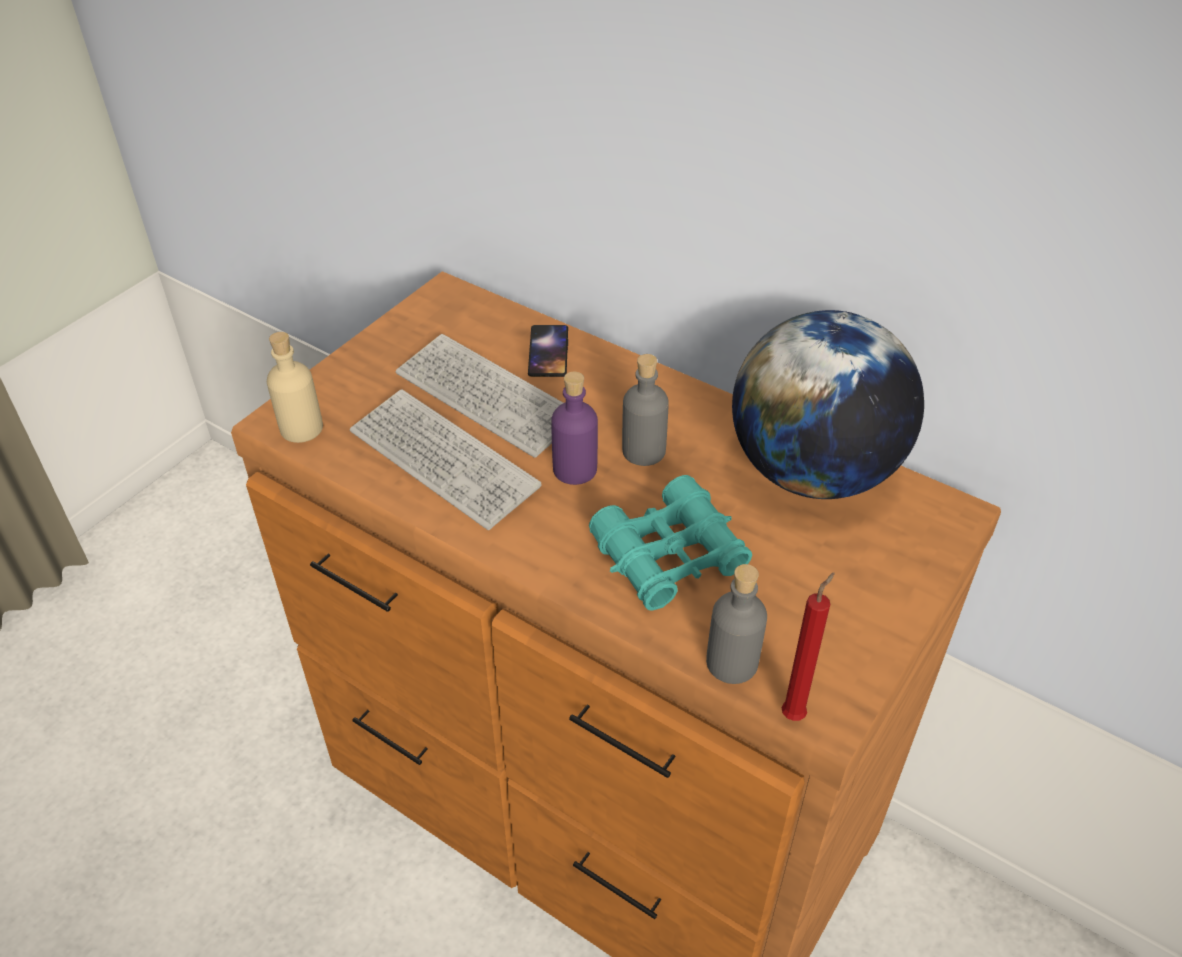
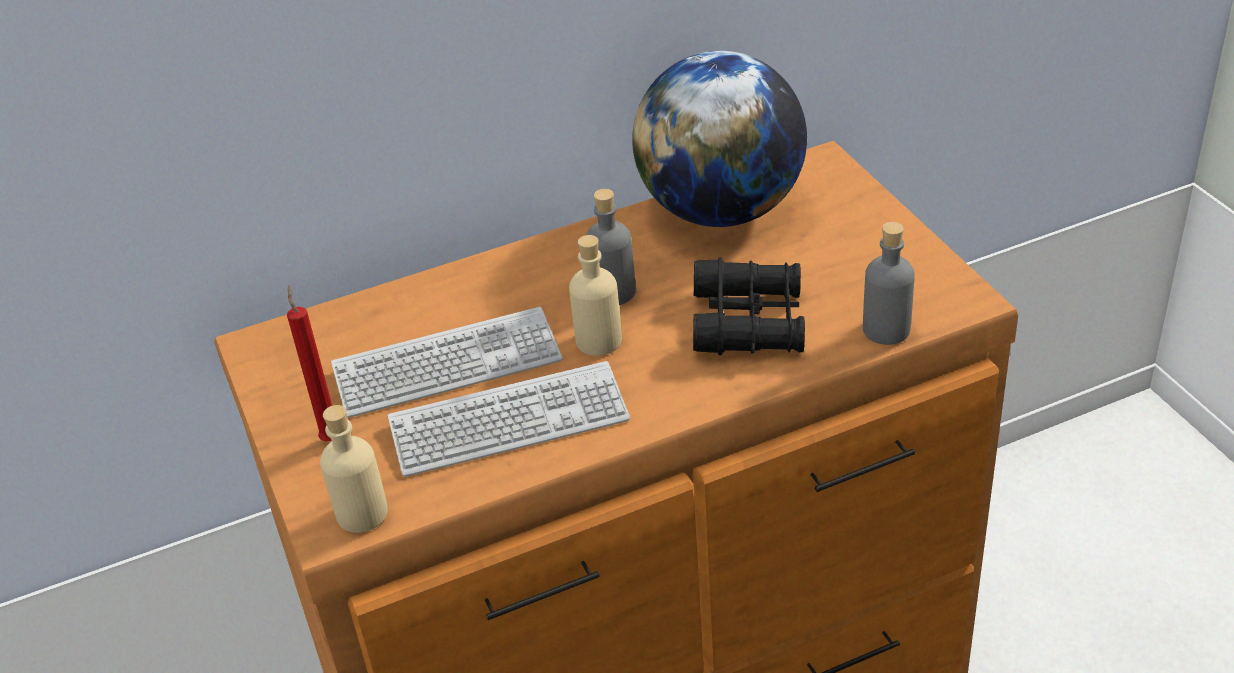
camera: 55 degrees left, 5 degrees down
(548, 351) = (423, 304): phone -> none
(575, 469) = (598, 341): purple bottle -> beige bottle
(669, 556) = (749, 322): turquoise binoculars -> black binoculars
(795, 713) = (956, 316): red candle -> red candle (331, 437)

